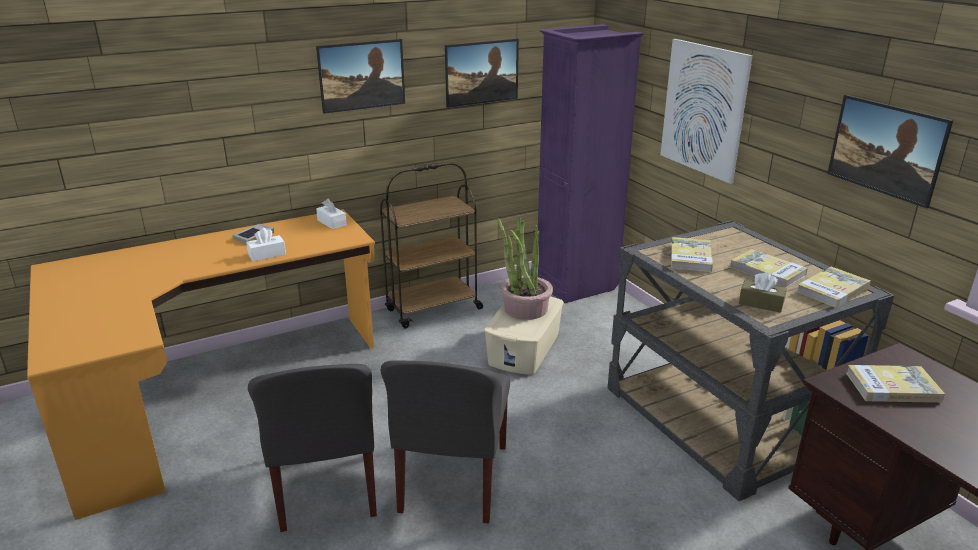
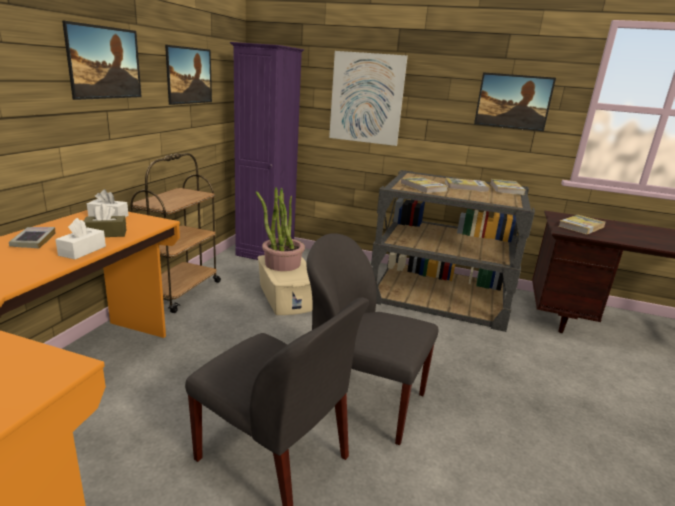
camera: 45 degrees left, 5 degrees down
(452, 481) = (362, 399): grey chair -> grey chair turned 150 degrees clockwise
(761, 303) = (496, 200): brown tissue box -> brown tissue box (106, 234)

